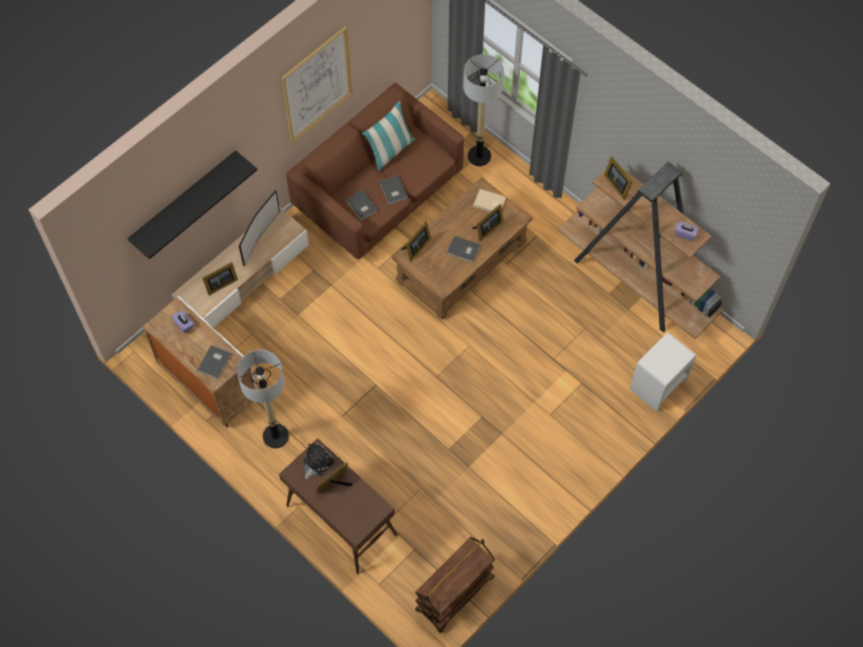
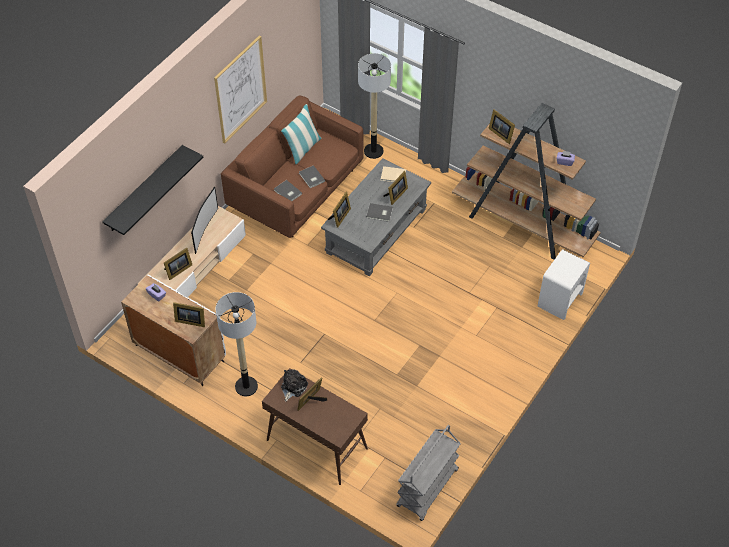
camera: 10 degrees left, 10 degrees down
(215, 362) = (190, 320): grey book -> picture frame
(454, 595) = (427, 489): brown cart -> grey cart
(462, 262) = (376, 231): brown coffee table -> grey coffee table

